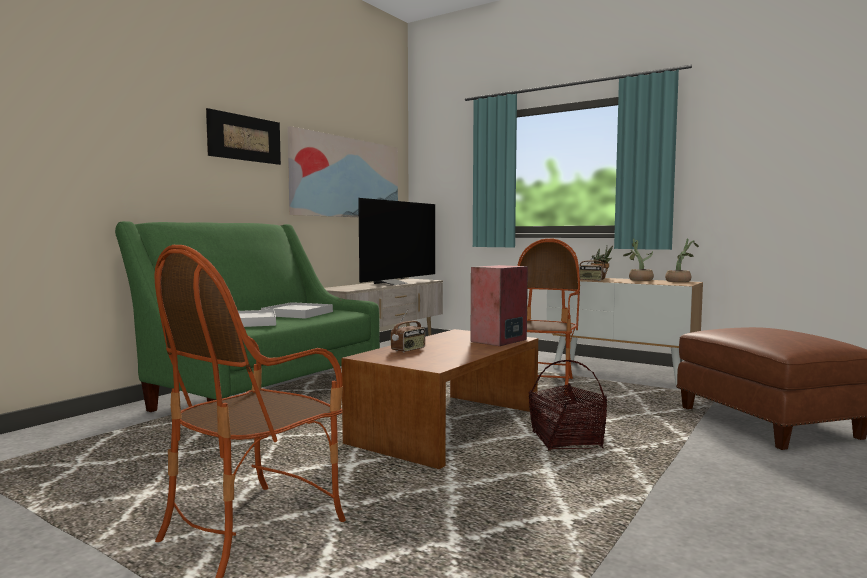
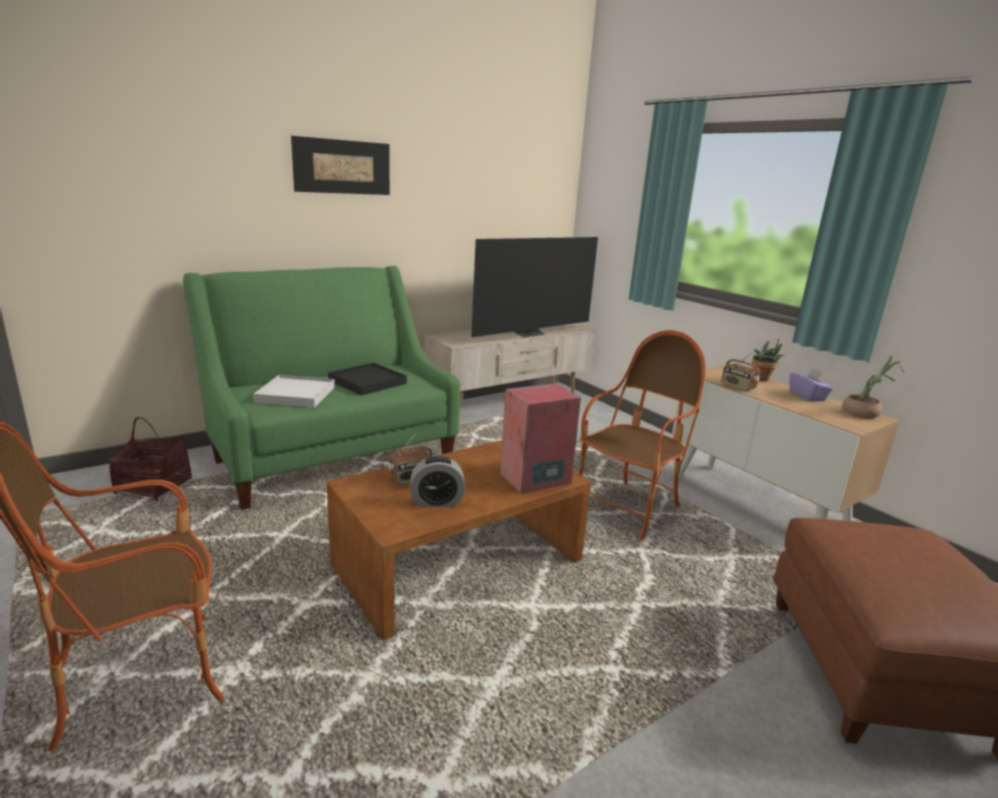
camera: 20 degrees right, 15 degrees up
(297, 314) = (367, 382): white tray -> black tray
(347, 178) = (484, 204): picture -> none
(446, 355) = (437, 502): none -> alarm clock
(565, 441) = (566, 629): basket -> basket (154, 486)
(638, 280) = (807, 396): potted plant -> purple tissue box

